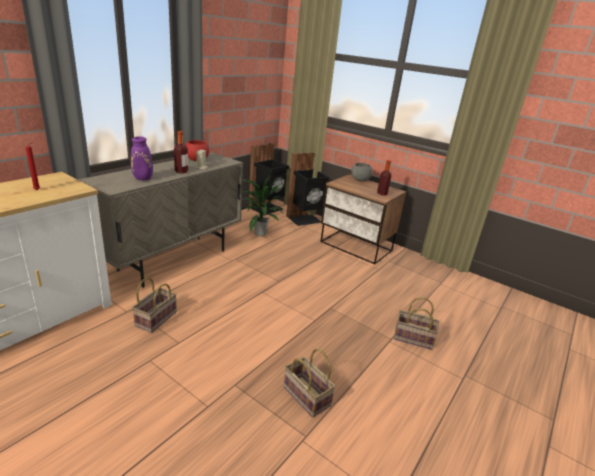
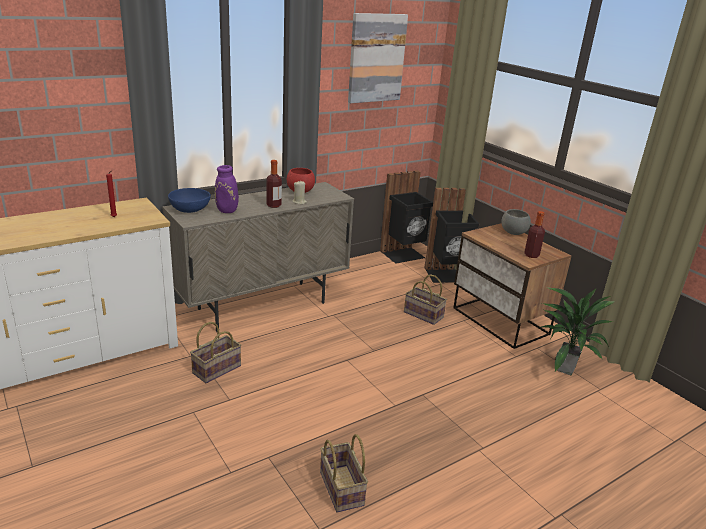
camera: 20 degrees right, 0 degrees up
(107, 179) = (190, 209): none -> blue bowl
(240, 50) = (376, 58): none -> picture
(260, 233) = (378, 287): potted plant -> potted plant (564, 369)
(412, 338) = (512, 453): basket -> basket (422, 314)

